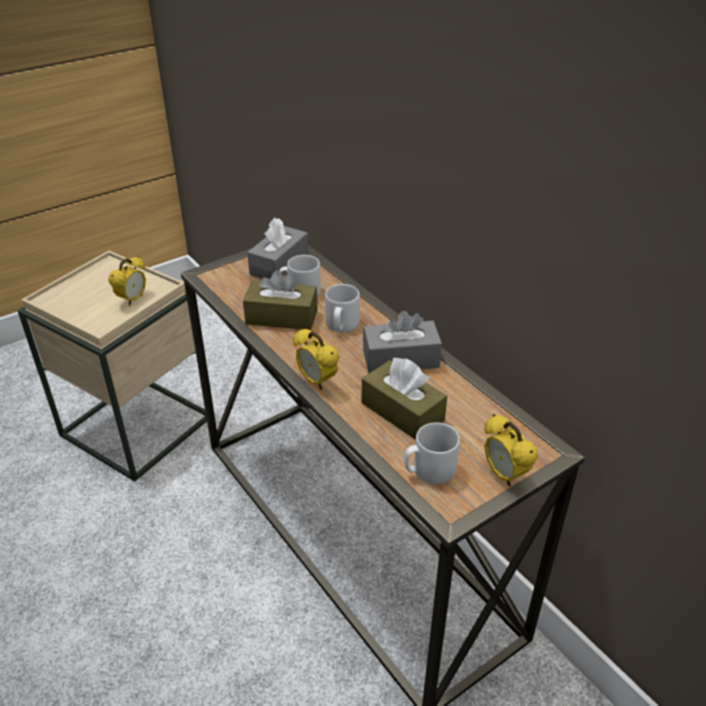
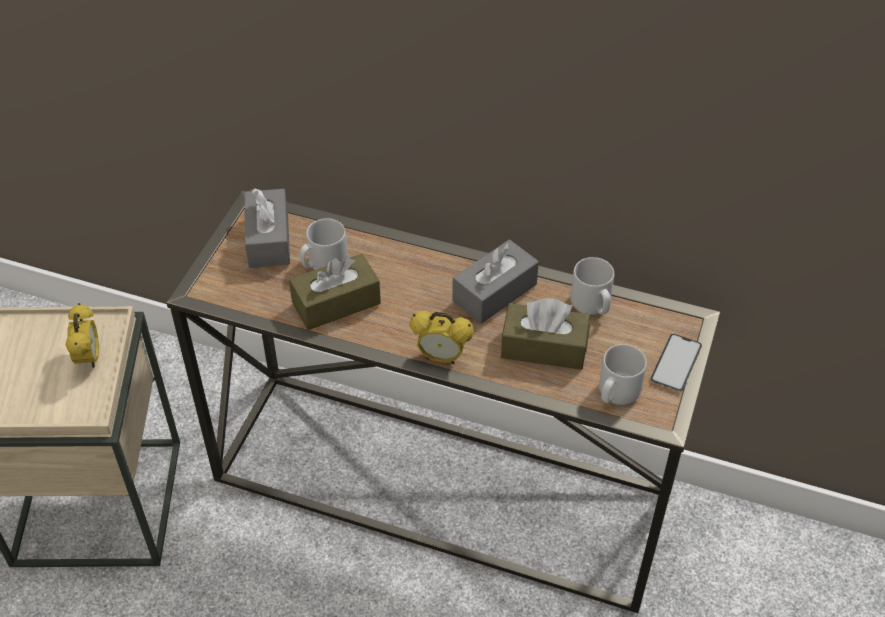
camera: 35 degrees left, 10 degrees up
(341, 326) = (404, 283): grey mug -> grey mug (592, 304)
(504, 475) = (676, 363): alarm clock -> phone

